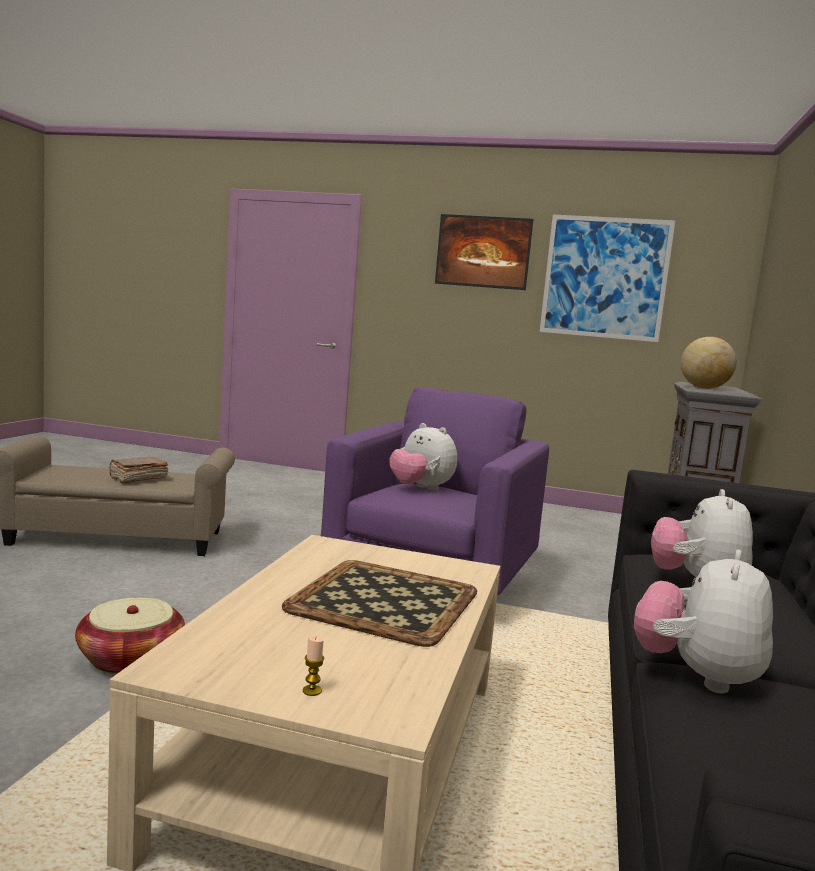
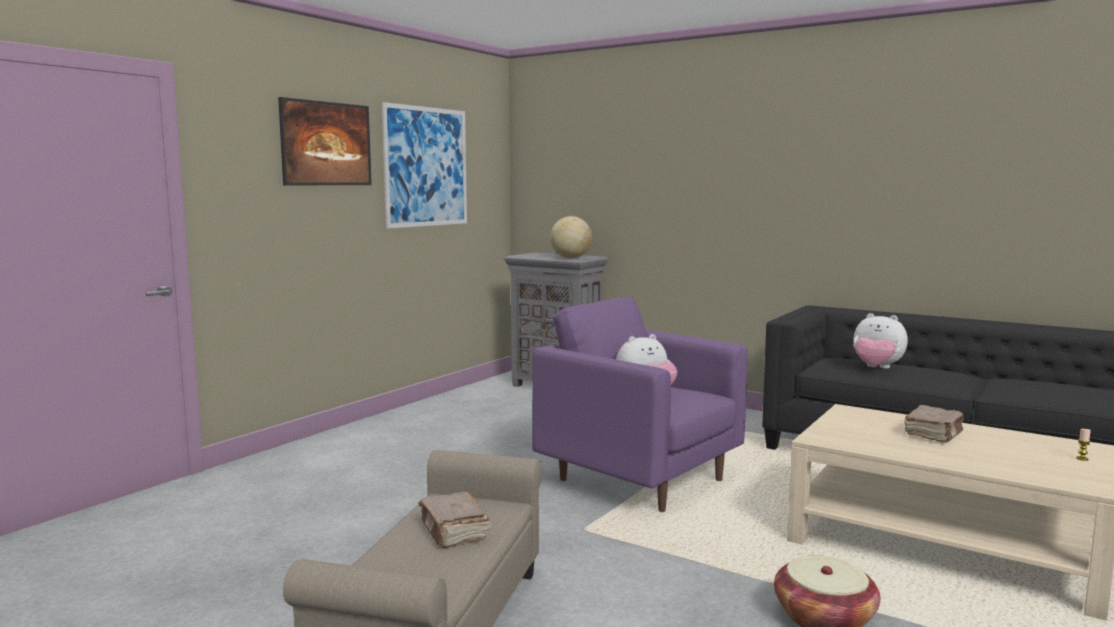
camera: 70 degrees left, 0 degrees up
(385, 602) = (934, 434): tray -> brown book
(697, 676) = (1009, 390): plush toy -> none

